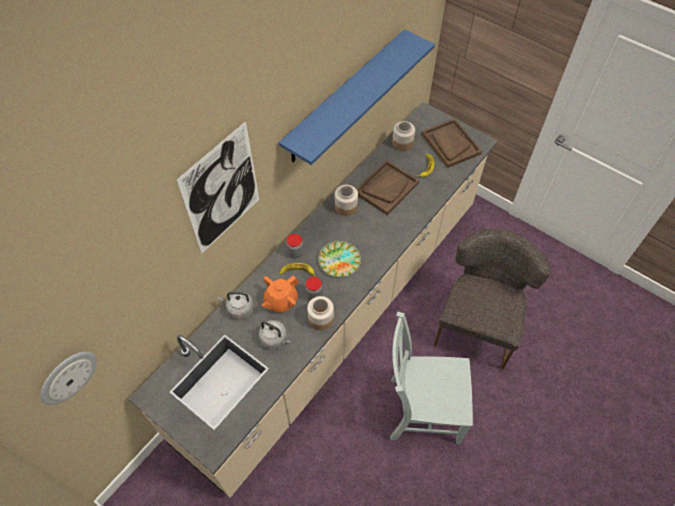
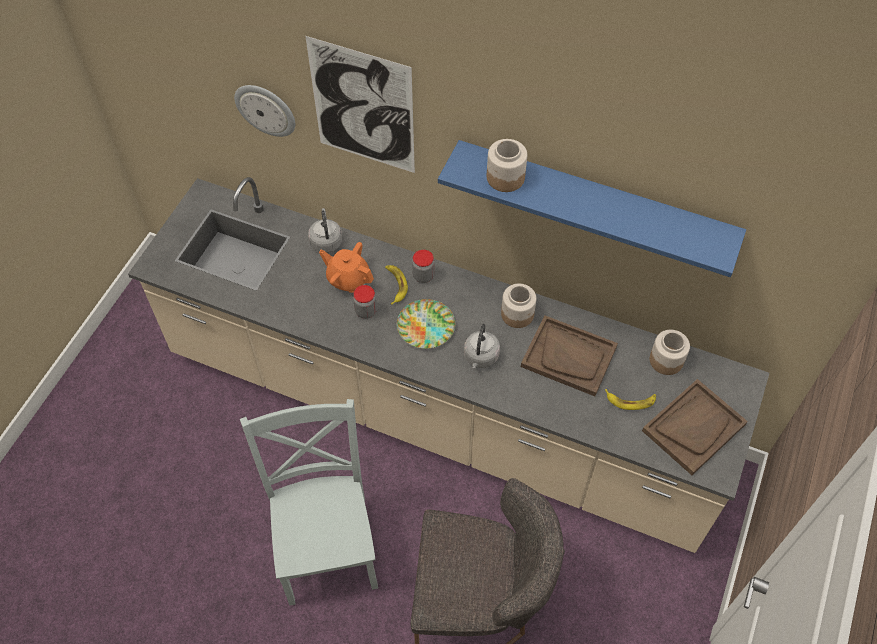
camera: 75 degrees right, 0 degrees up
(67, 376) = (150, 85): wall clock -> wall clock (266, 109)
(275, 339) = (294, 286): grey kettle -> grey kettle (480, 357)
(320, 318) = (334, 326): jar -> jar (505, 177)

